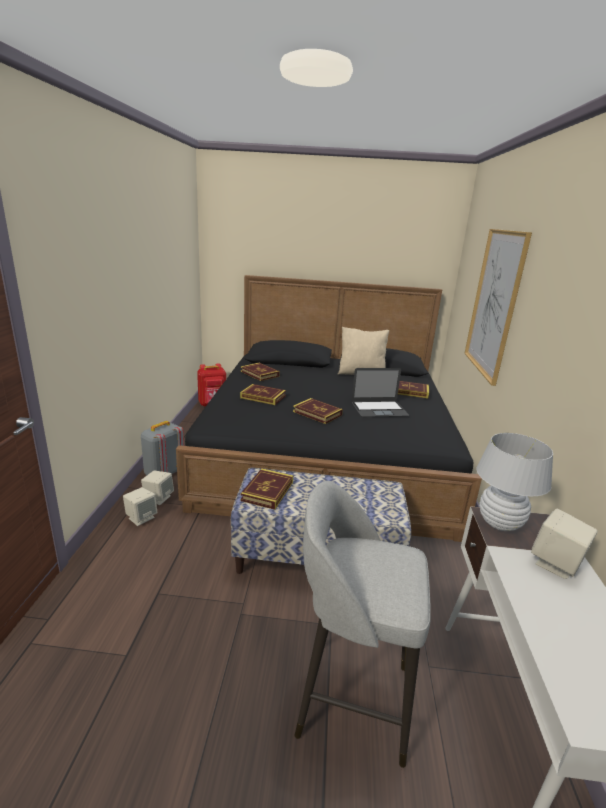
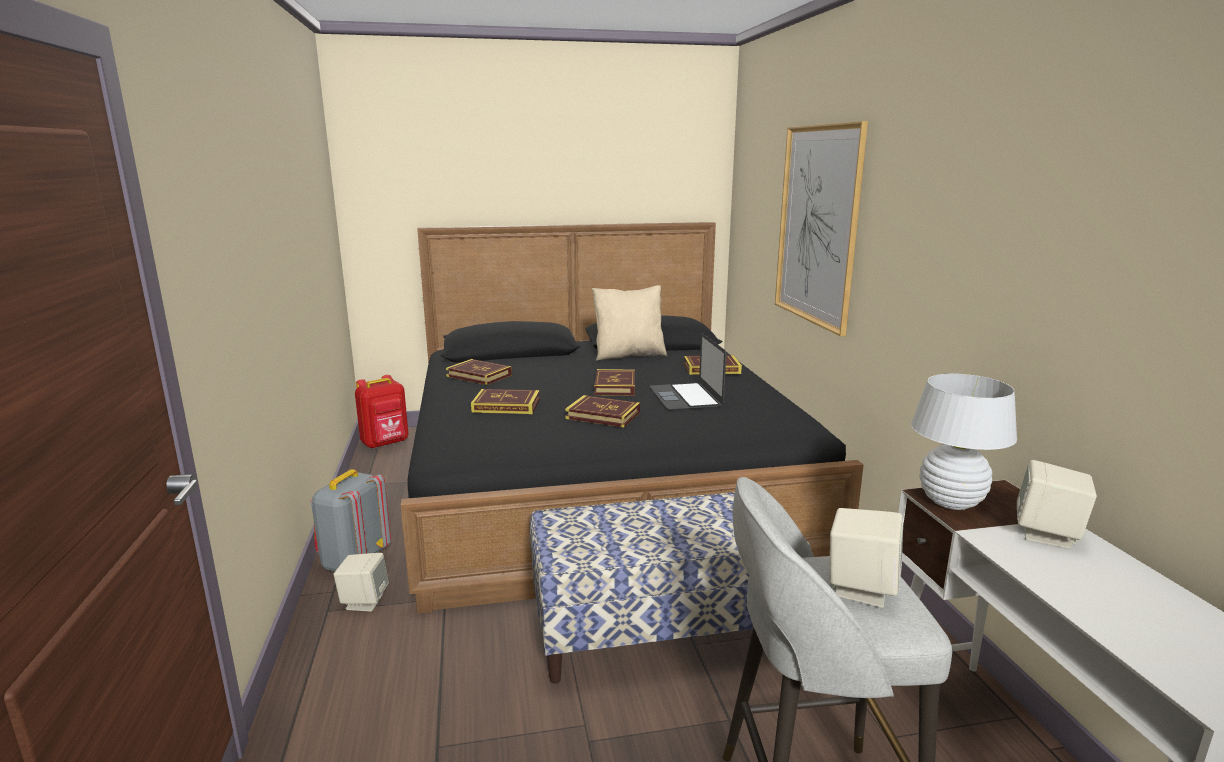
camera: 15 degrees left, 5 degrees down
(141, 518) = (349, 637): beige speaker -> beige speaker (860, 588)
(267, 491) = (581, 538): book -> book (615, 386)
(379, 409) = (685, 397): laptop -> laptop turned 105 degrees clockwise

